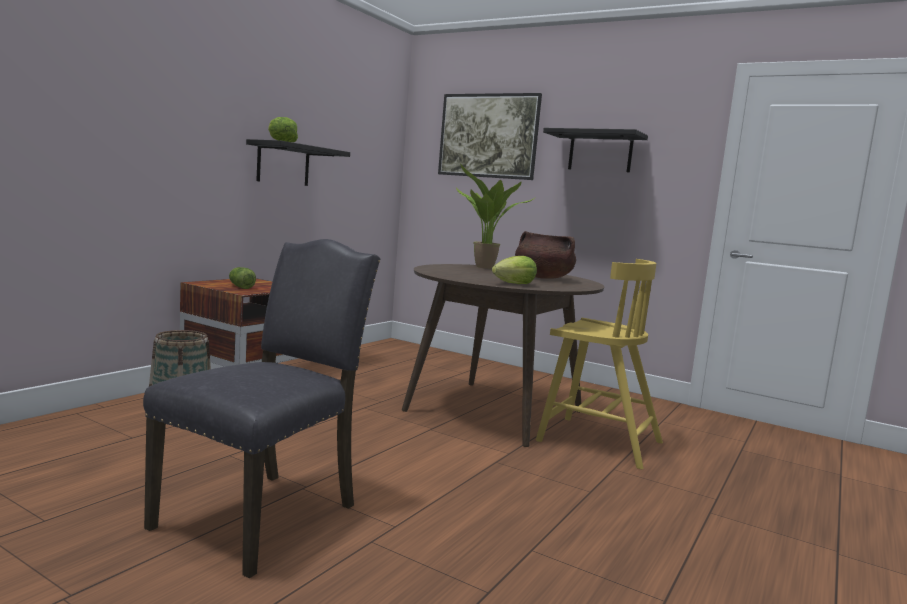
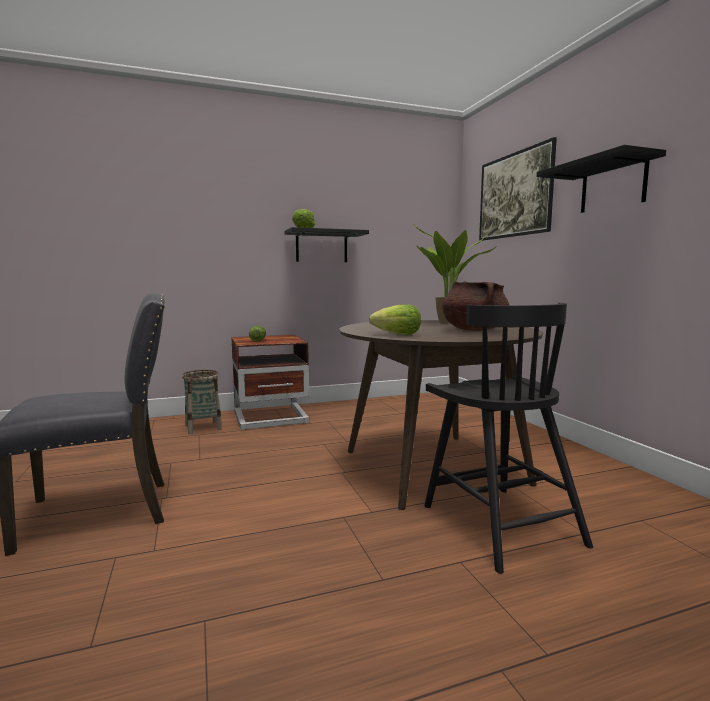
camera: 40 degrees right, 0 degrees up
(597, 440) = (498, 522): yellow chair -> black chair

